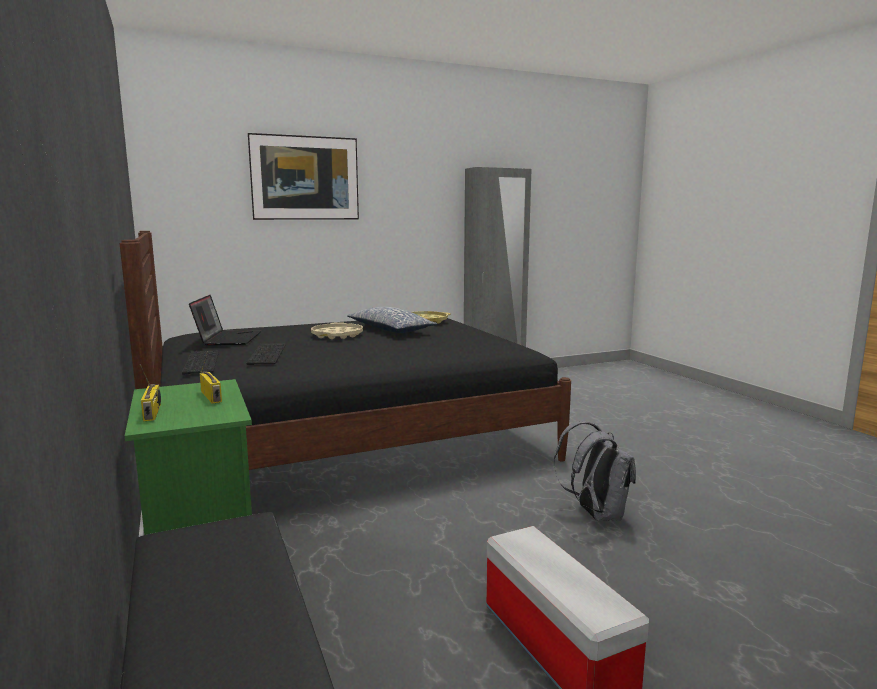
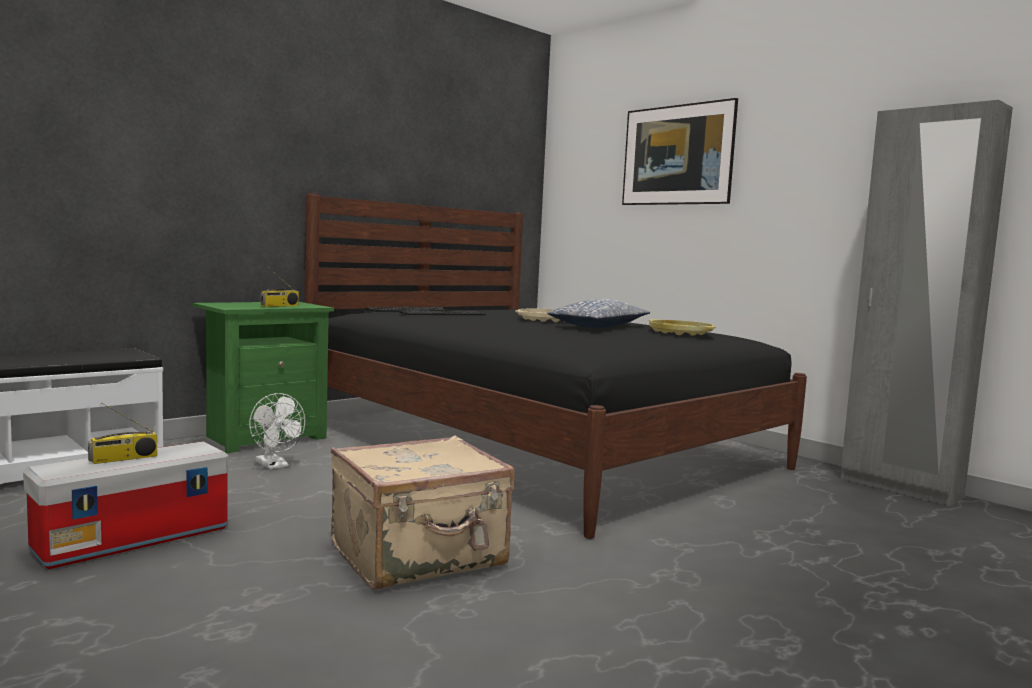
camera: 70 degrees right, 5 degrees down
(153, 412) = (239, 303): radio -> radio (123, 459)
(228, 339) = (493, 309): laptop -> none
(335, 564) = (275, 465): none -> white fan
(595, 514) = (419, 556): grey backpack -> beige suitcase

